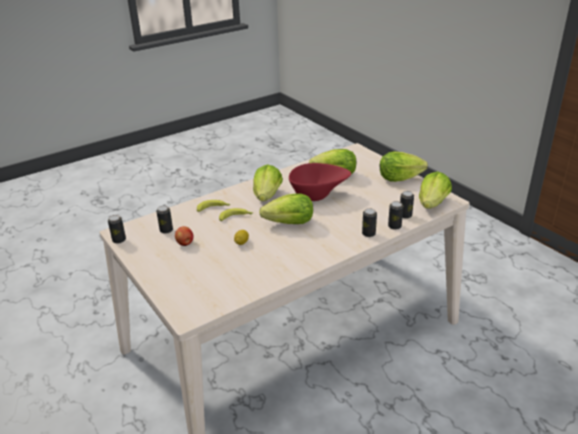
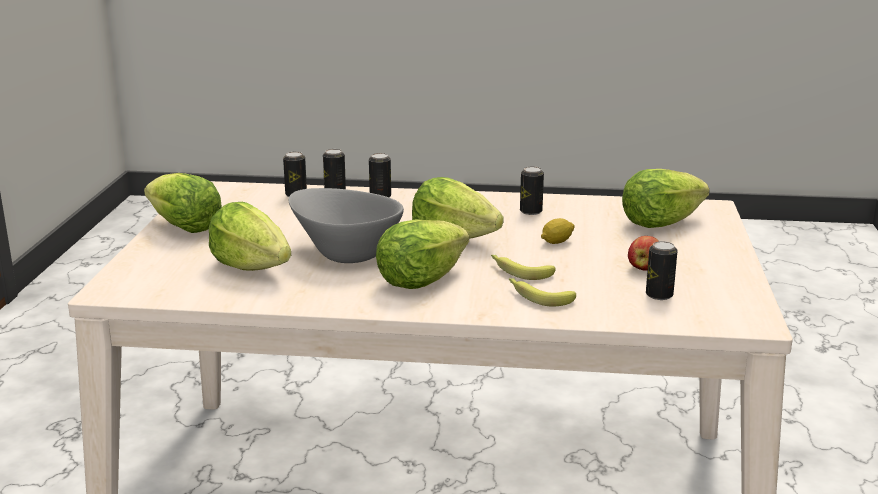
camera: 140 degrees left, 10 degrees down
(119, 240) = (758, 310): can -> can (531, 211)
(318, 195) = (344, 252): red bowl -> grey bowl
(432, 204) = (235, 192): lettuce -> lettuce (659, 223)

